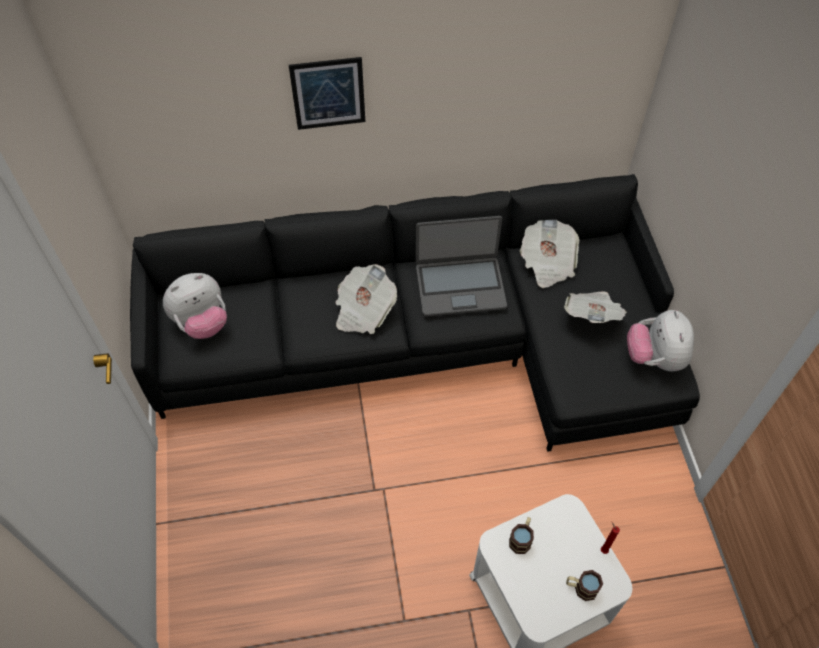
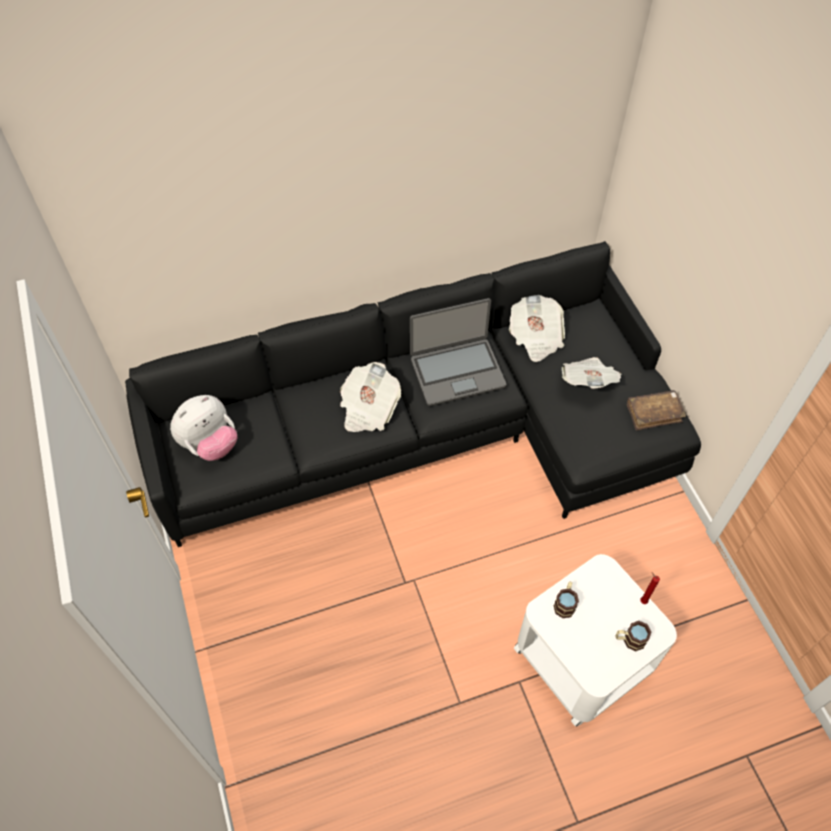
camera: 10 degrees left, 0 degrees up
(328, 93) = (313, 201): picture -> none
(654, 358) = (653, 413): plush toy -> brown book

